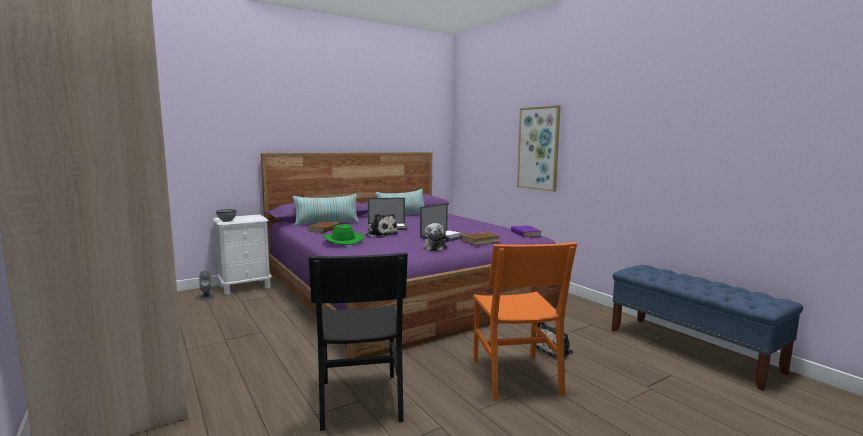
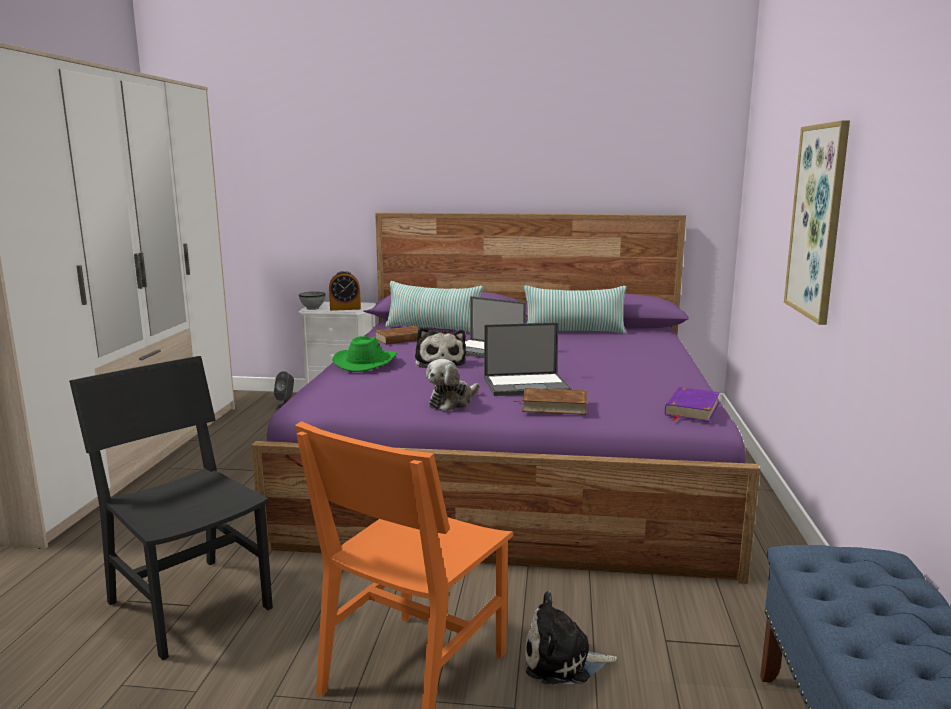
camera: 40 degrees right, 5 degrees up
(251, 218) = (345, 308): none -> alarm clock
(360, 400) = (190, 604): black chair -> black chair turned 105 degrees clockwise

